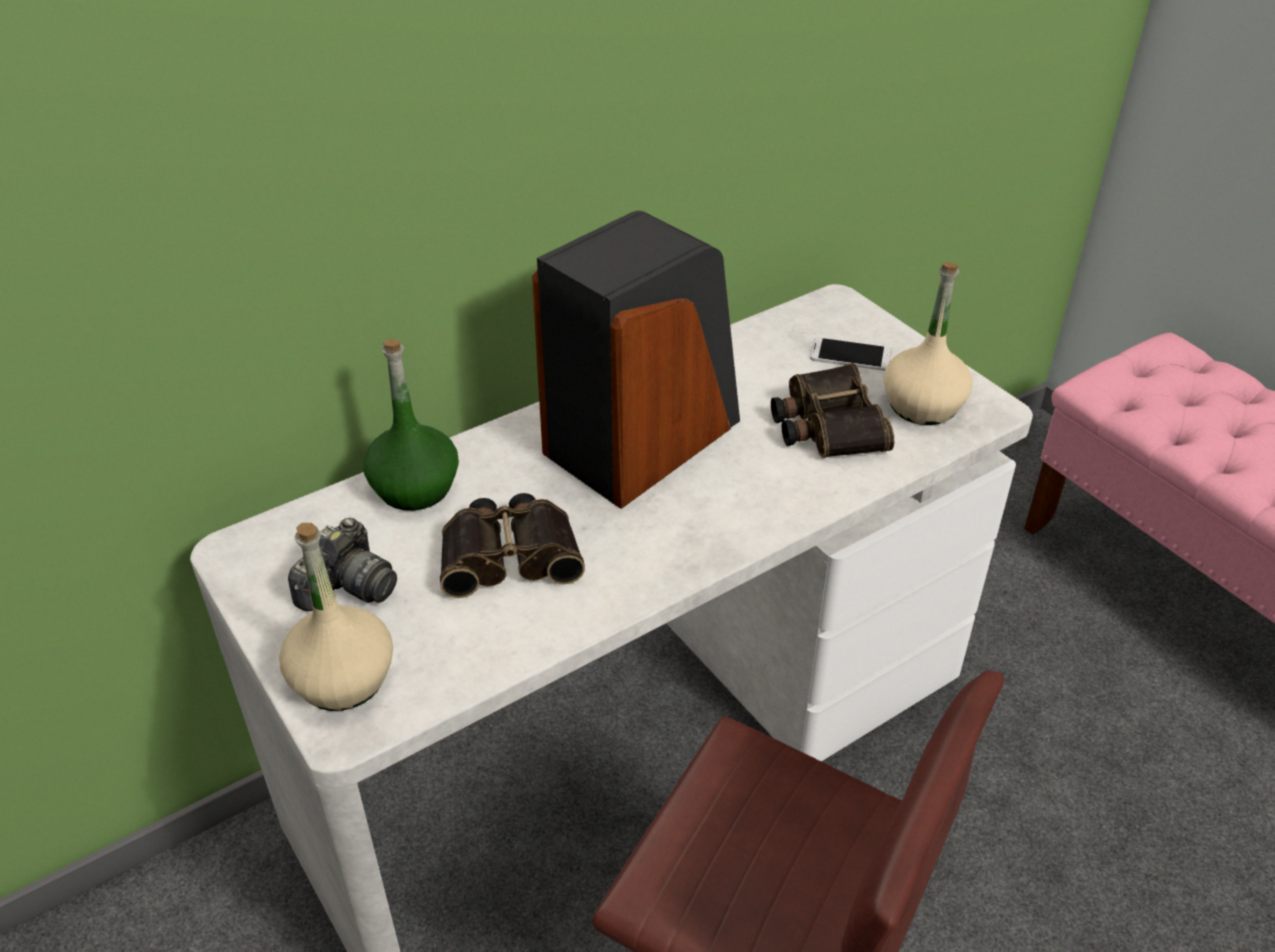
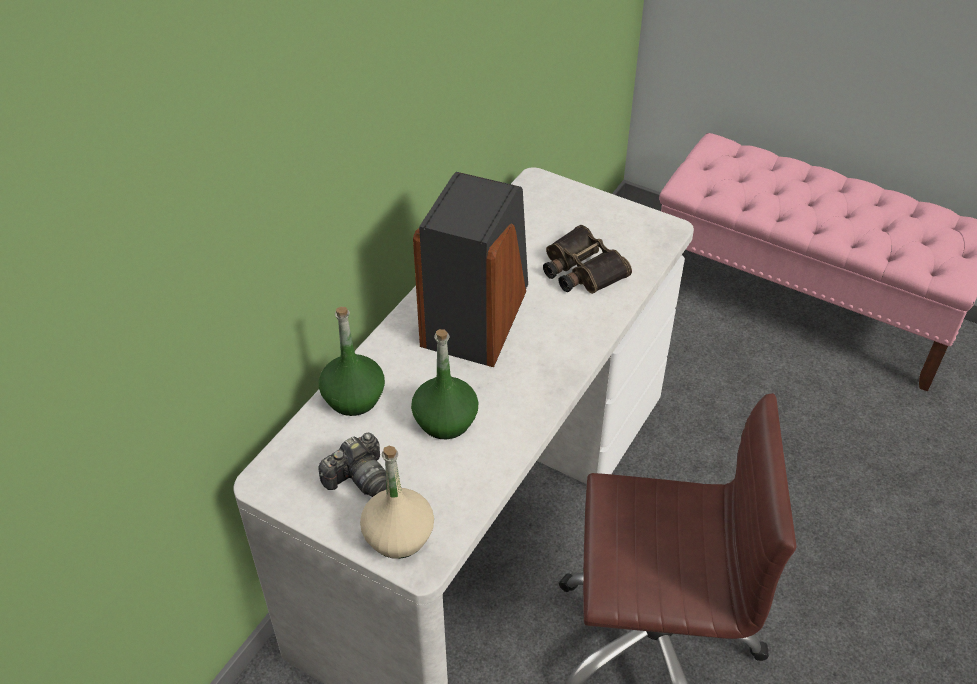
camera: 25 degrees left, 5 degrees up
(348, 587) = (358, 478): camera -> camera turned 45 degrees clockwise
(510, 554) = (445, 420): binoculars -> green bottle
(850, 355) = (567, 217): phone -> none
(922, 405) = (628, 239): beige bottle -> none

